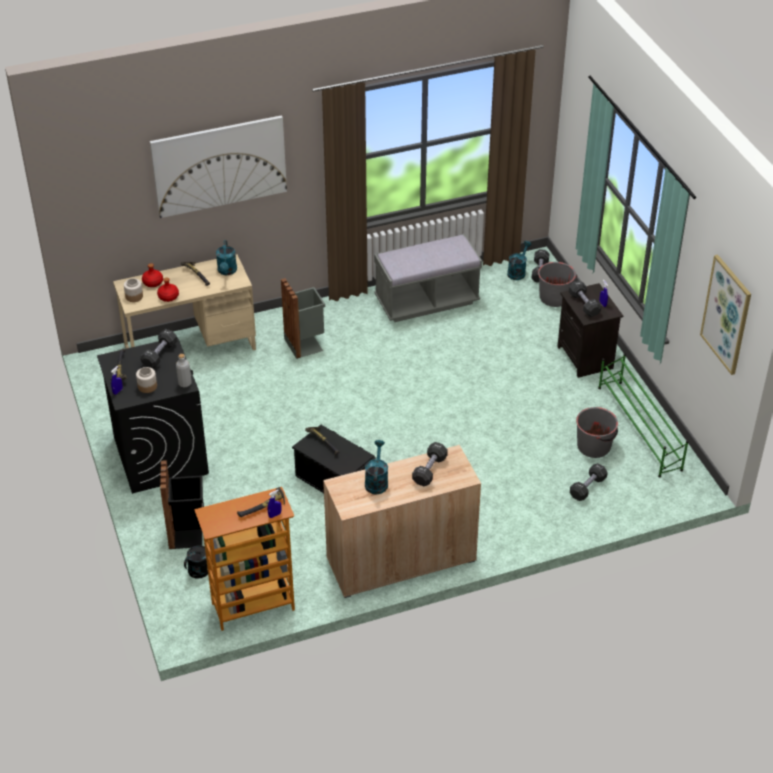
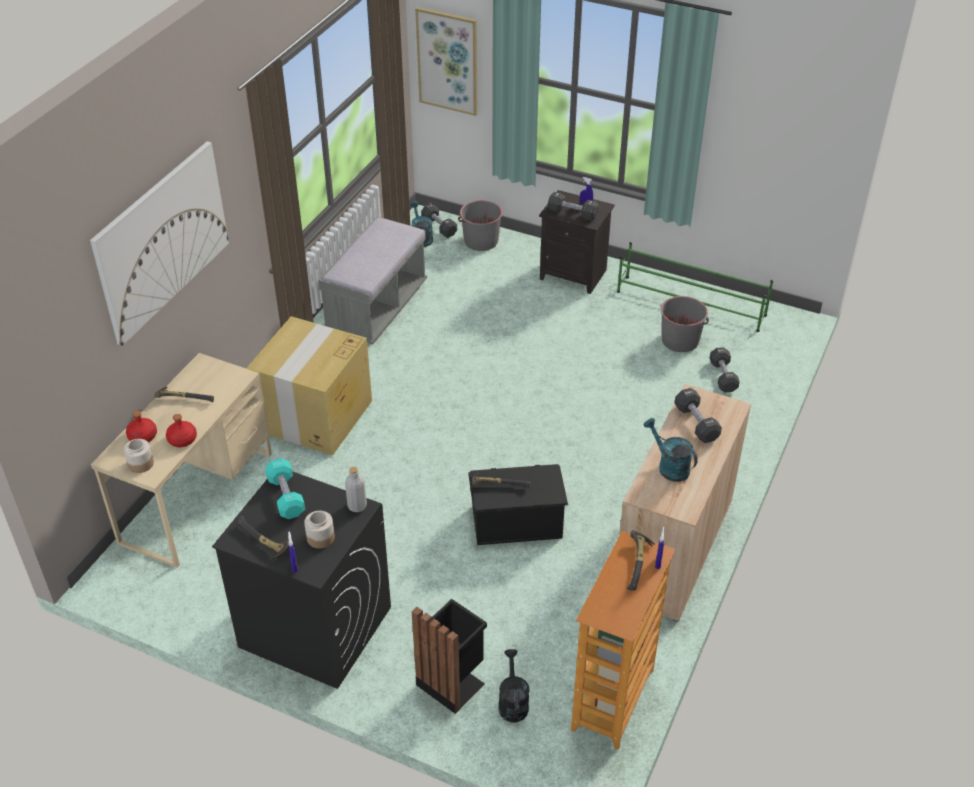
camera: 45 degrees left, 0 degrees up
(160, 355) = (286, 496): black dumbbell -> turquoise dumbbell
(227, 271) = (213, 375): turquoise watering can -> none
(305, 344) = (314, 417): grey trash can -> cardboard box
(726, 314) = (795, 123): picture -> picture (448, 61)

